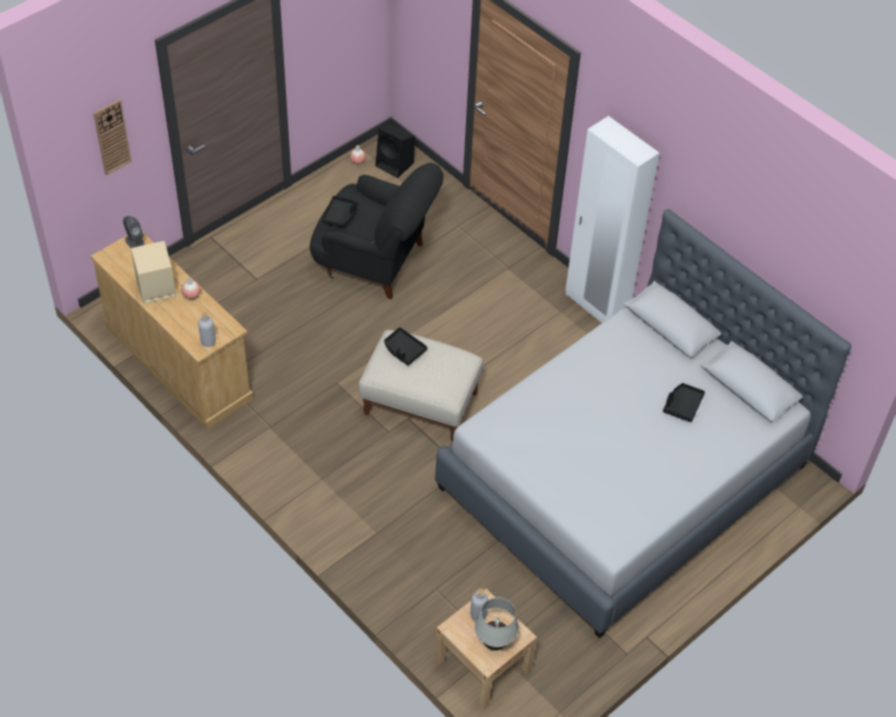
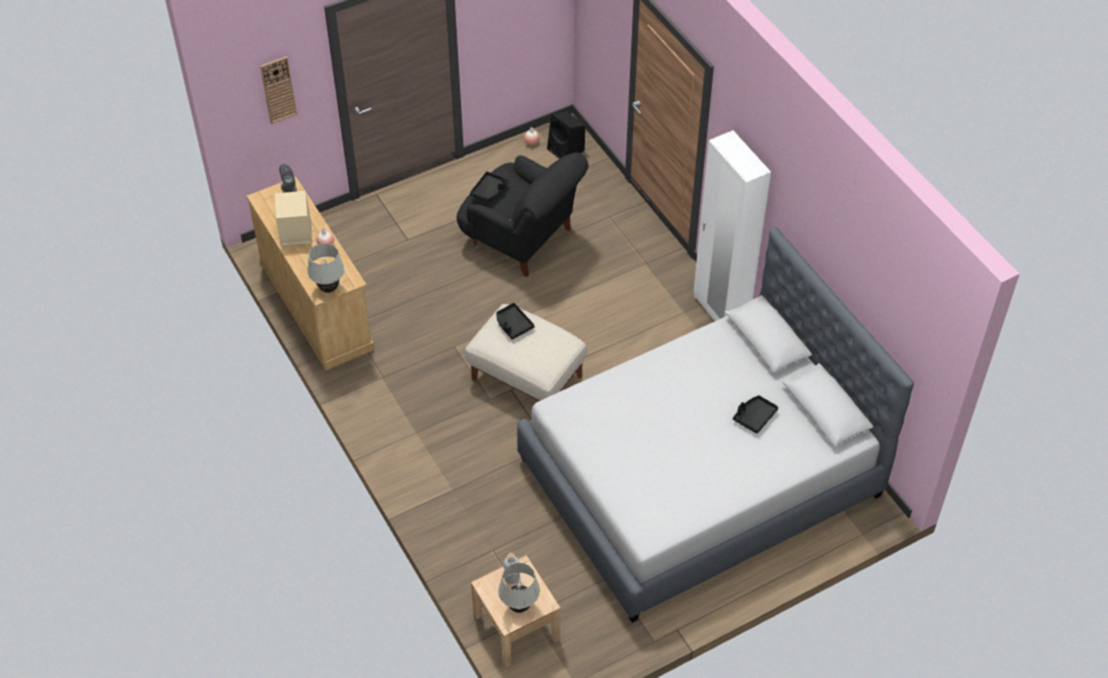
camera: 15 degrees right, 0 degrees up
(208, 341) = (328, 289): grey bottle -> white table lamp

